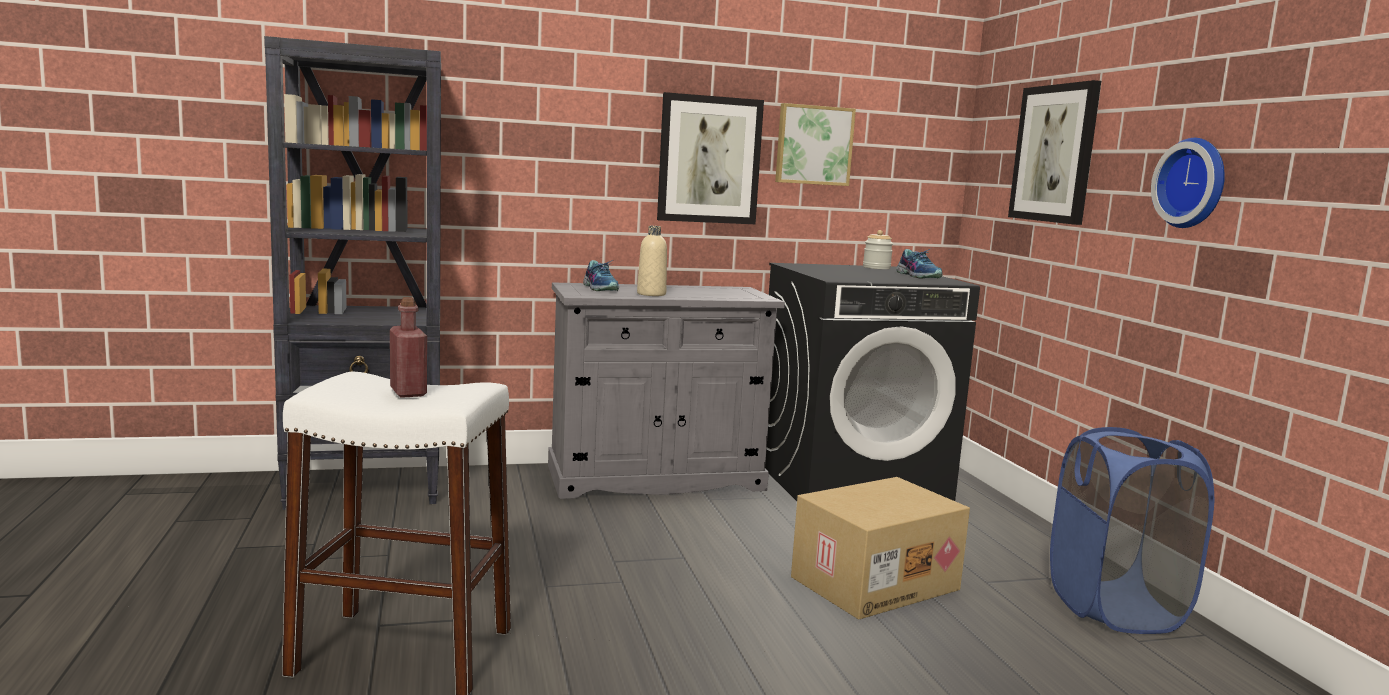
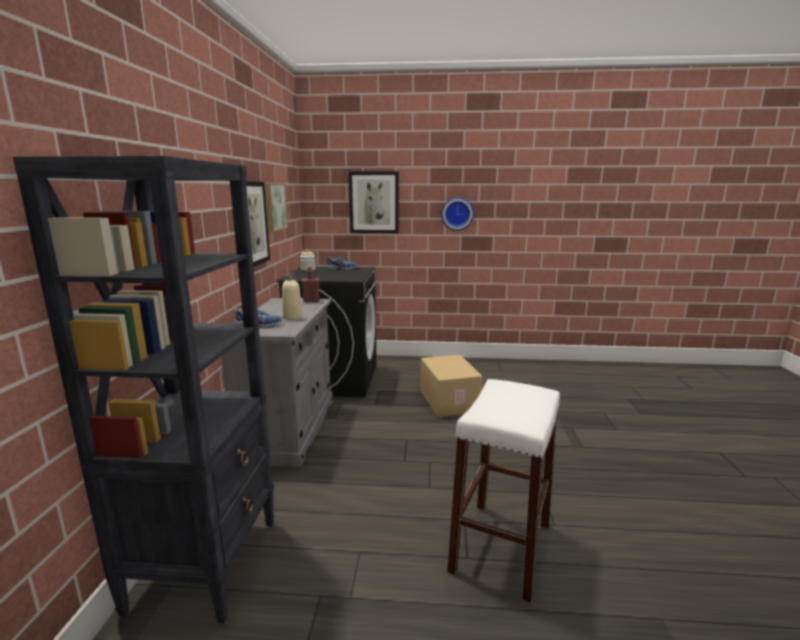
camera: 70 degrees left, 5 degrees up
(408, 392) = (516, 402): red bottle -> red bottle (311, 301)
(1115, 608) = (477, 367): blue laundry basket -> none

